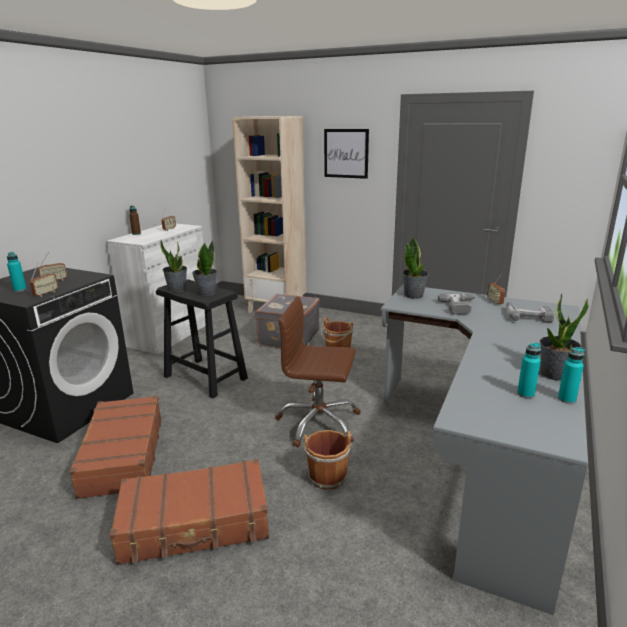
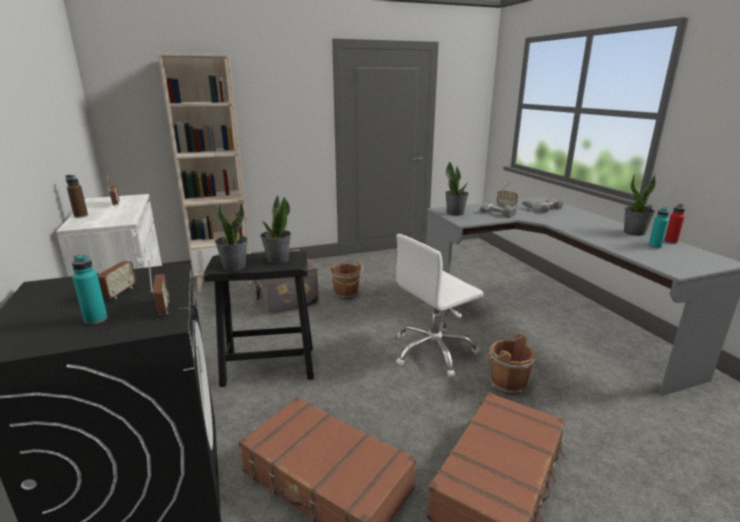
camera: 45 degrees left, 0 degrees up
(318, 423) = (433, 351): brown office chair -> white office chair
(346, 153) = (280, 98): picture -> none
(566, 399) = (670, 242): turquoise bottle -> red bottle

